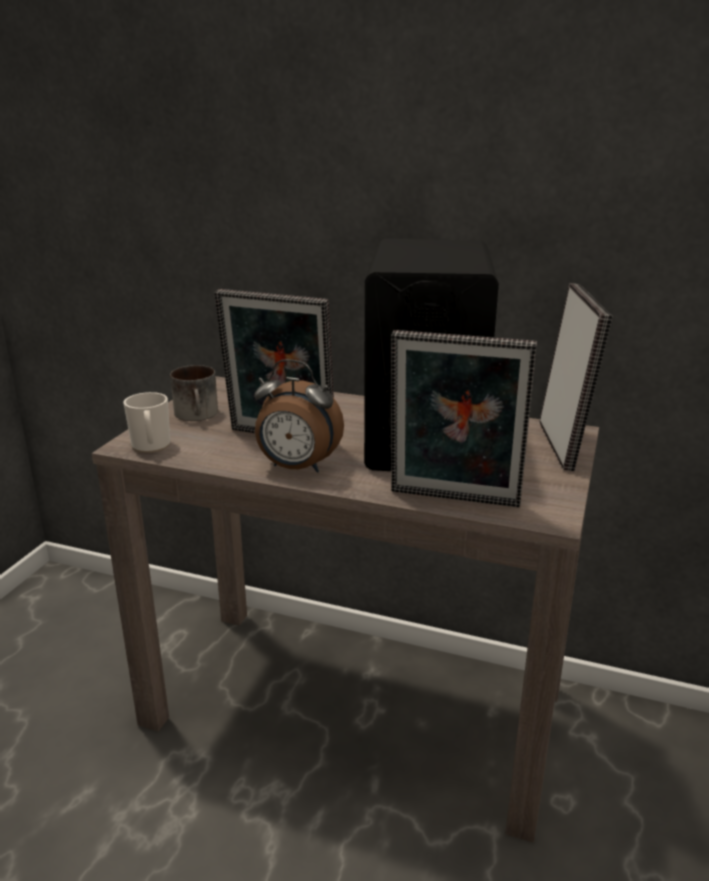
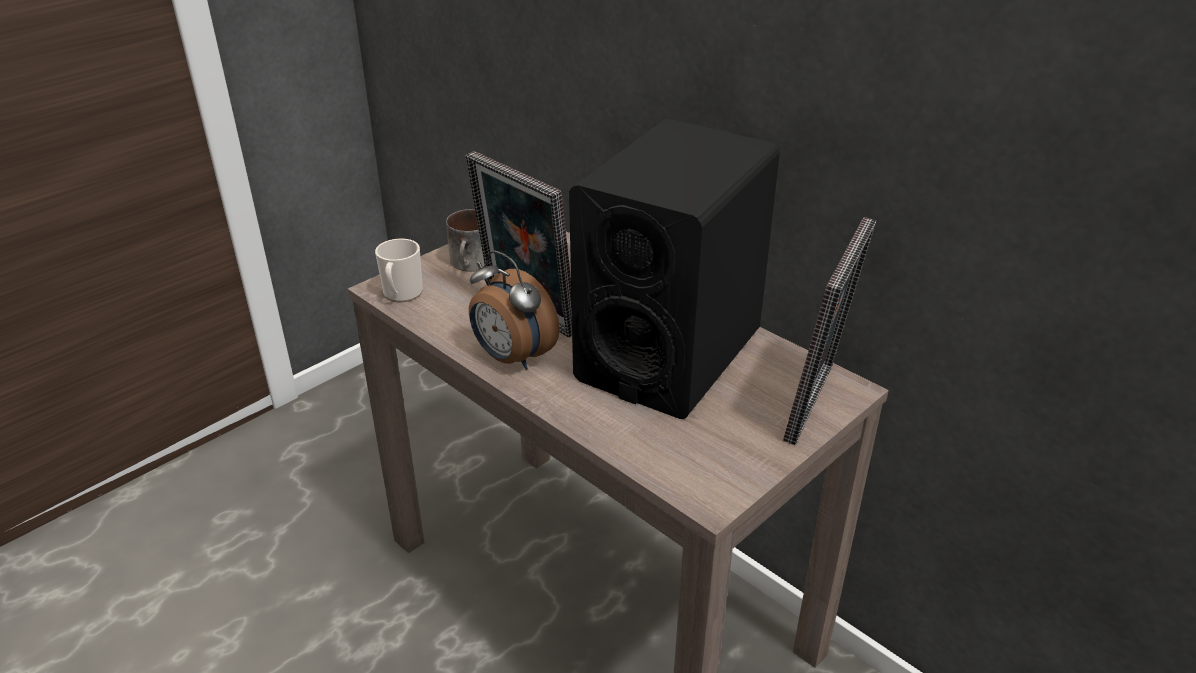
camera: 25 degrees right, 10 degrees up
(453, 500) = (628, 445): picture frame -> none

